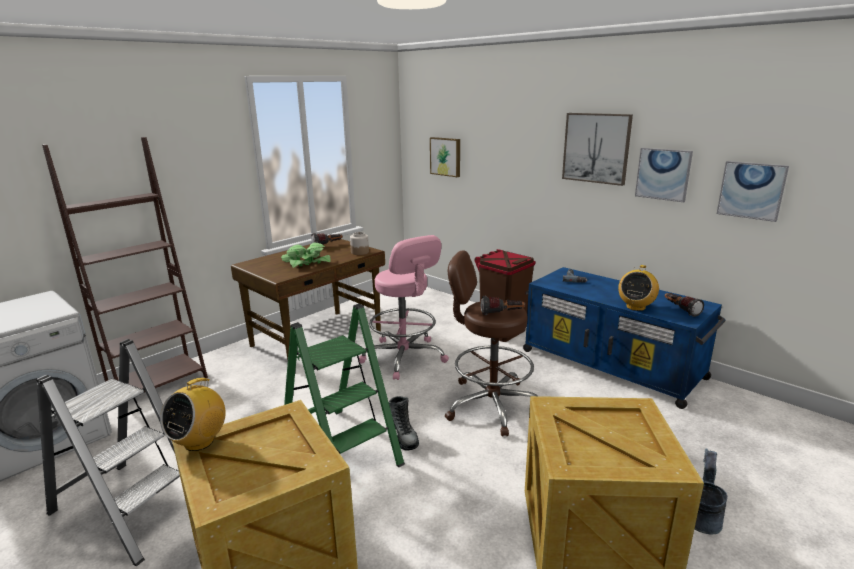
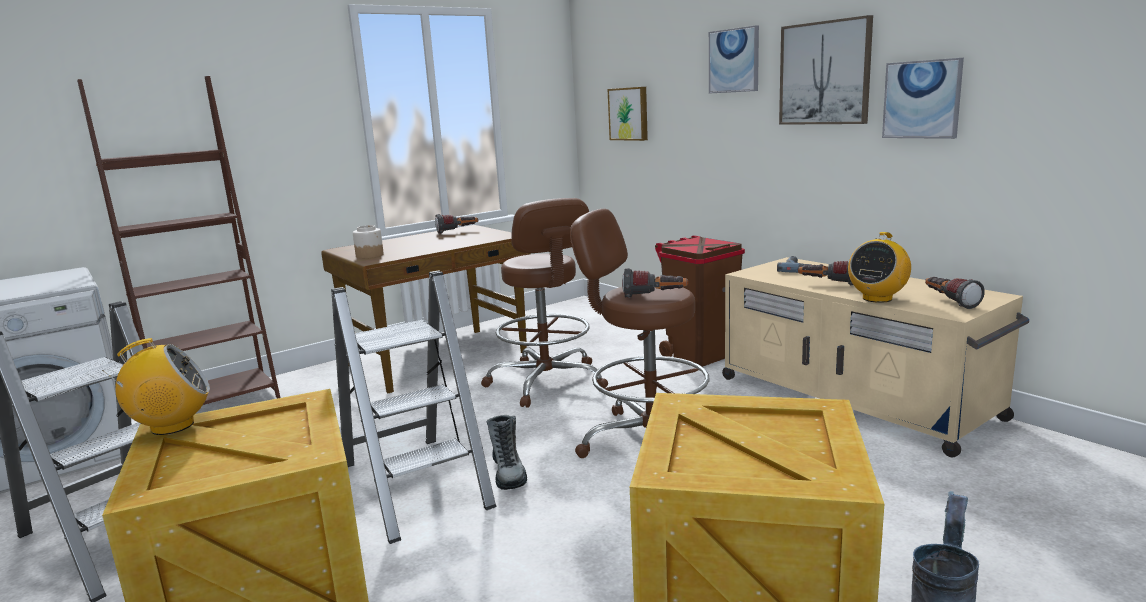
camera: 10 degrees right, 5 degrees down
(199, 441) = (171, 426): radio -> radio turned 150 degrees counterclockwise
(306, 262) = (417, 247): potted plant -> none
(339, 448) = (414, 483): green step ladder -> grey step ladder
(360, 252) = (494, 237): jar -> jar (370, 255)
(404, 358) = (547, 383): pink stool -> brown stool
(599, 293) = (827, 284): none -> flashlight
(612, 365) = (854, 398): blue cabinet -> beige cabinet
(751, 190) = (1057, 107): picture -> picture (734, 60)

